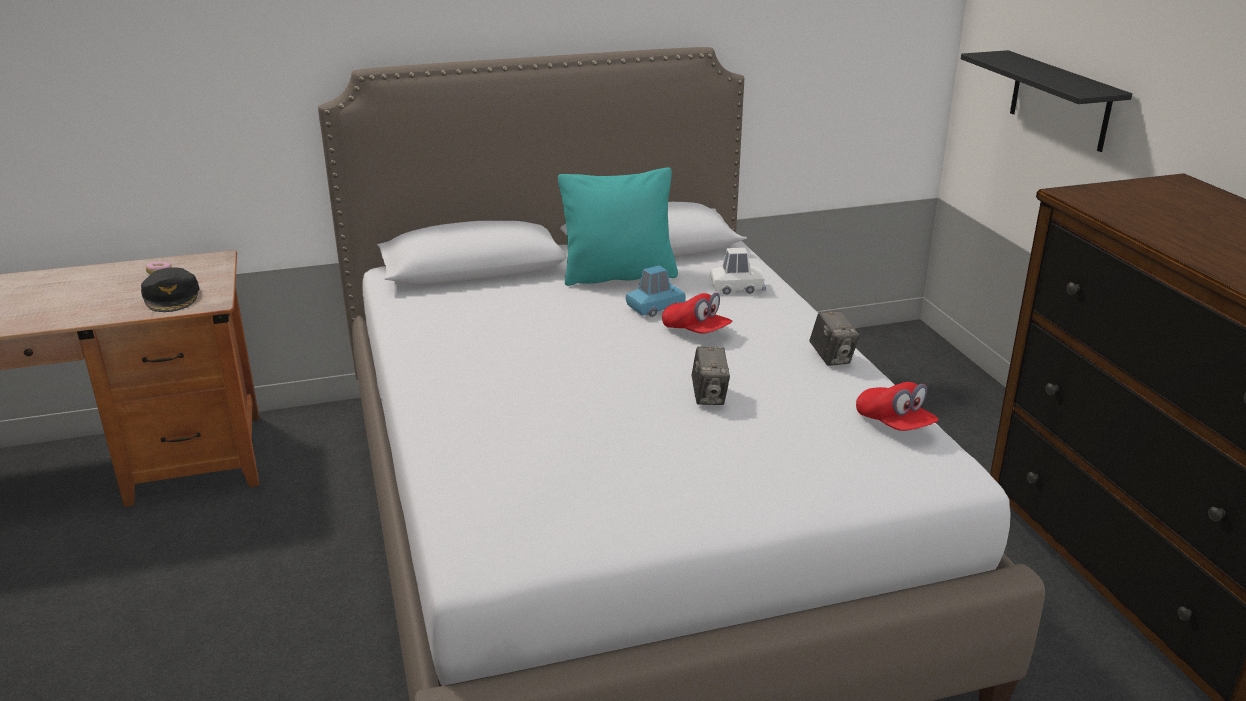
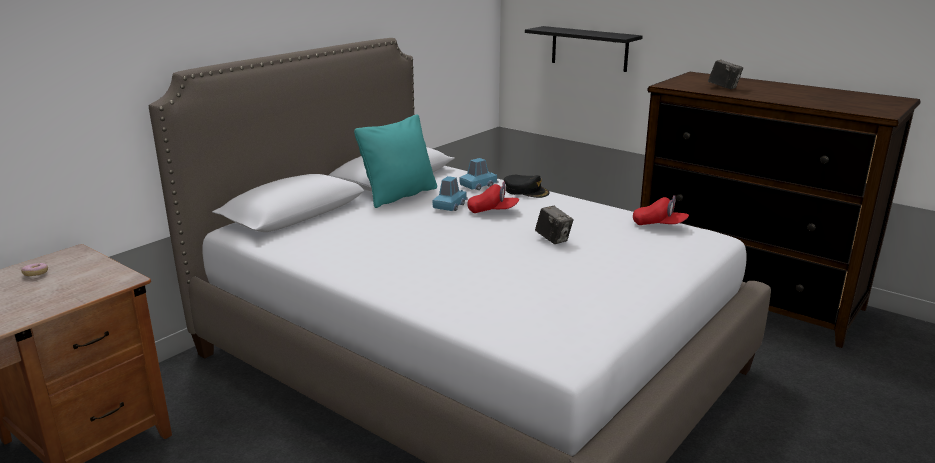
camera: 35 degrees left, 5 degrees down
(172, 297) = (79, 285): black cap -> black cap (526, 191)
(737, 287) = (478, 185): white toy car -> blue toy car
(832, 358) = (582, 205): camera -> camera (723, 88)

